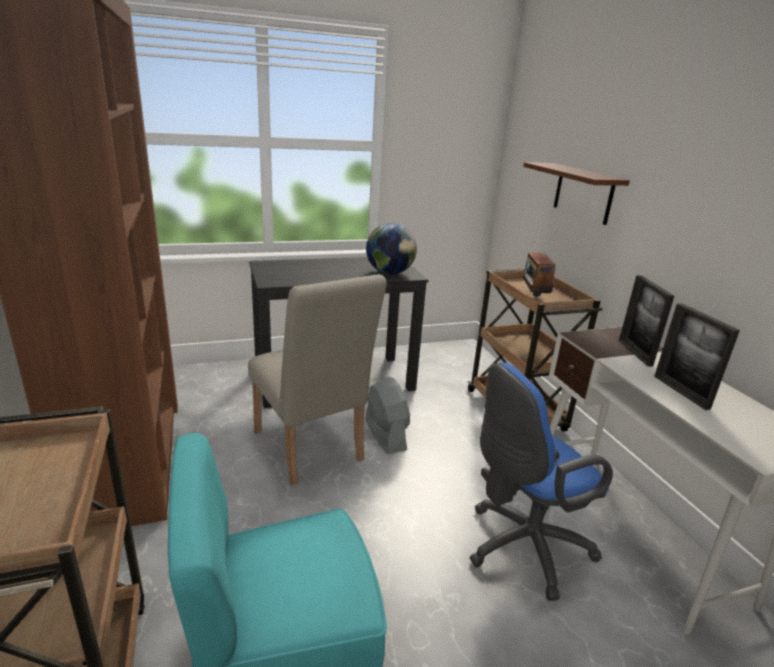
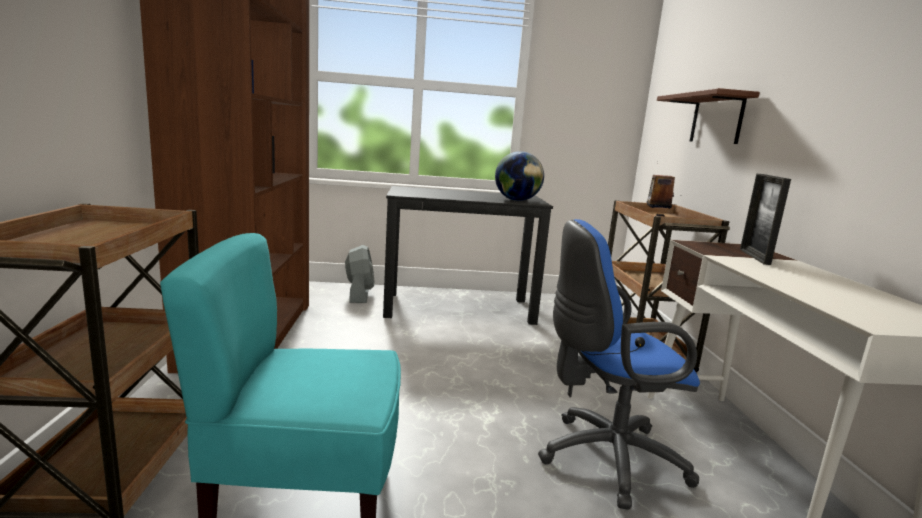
camera: 15 degrees right, 10 degrees down
(310, 450) = (412, 351): beige chair -> none
(385, 435) = (491, 351): grey fan -> grey fan (359, 295)
(681, 392) = (795, 280): picture frame -> none

